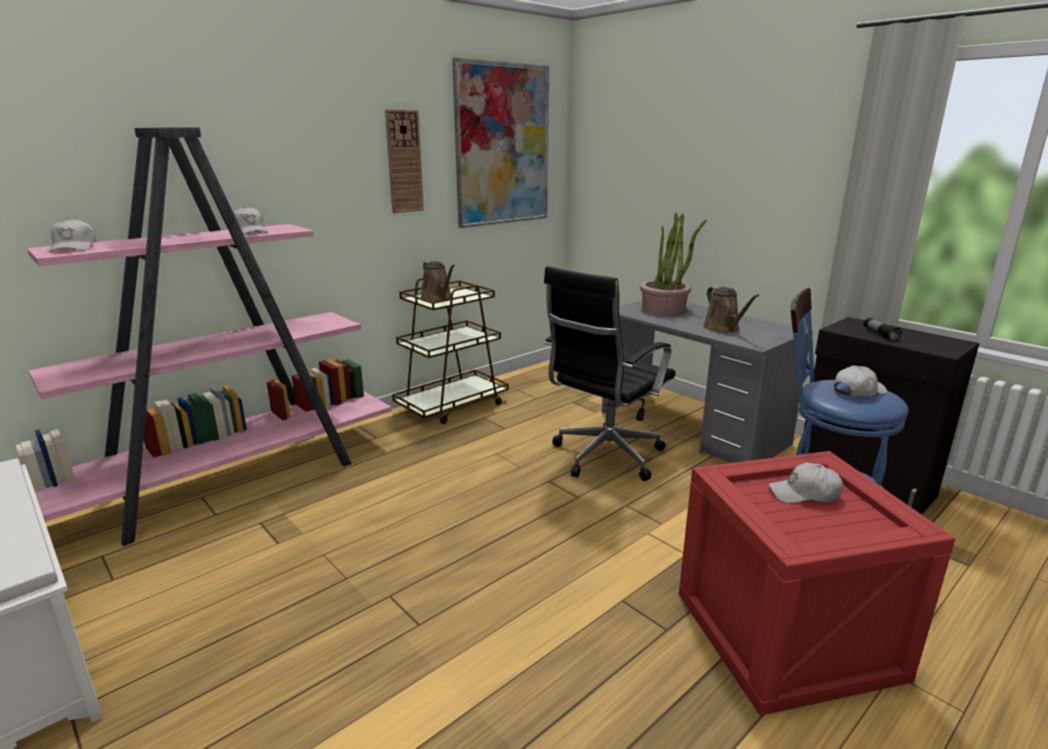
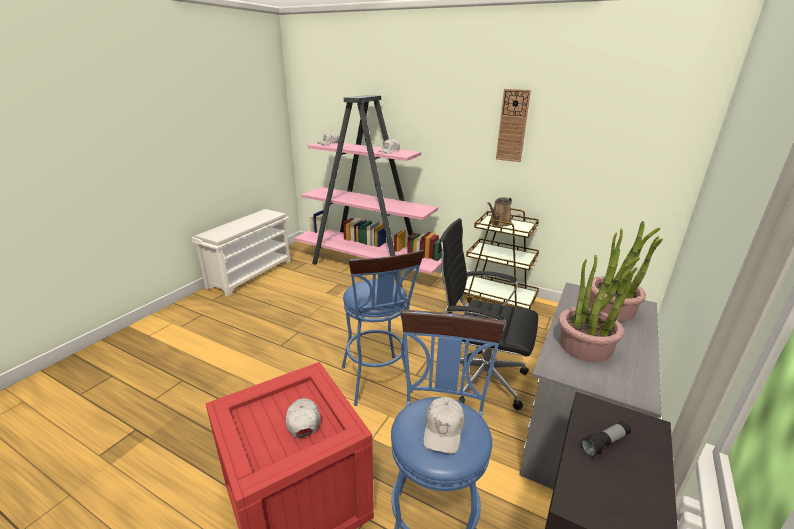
camera: 70 degrees right, 5 degrees up
(503, 145) = (615, 123): picture -> none
(581, 530) = (378, 383): none -> blue stool
(723, 328) = (585, 347): brown watering can -> potted plant
(858, 391) = (443, 430): white cap -> white cap turned 60 degrees clockwise

